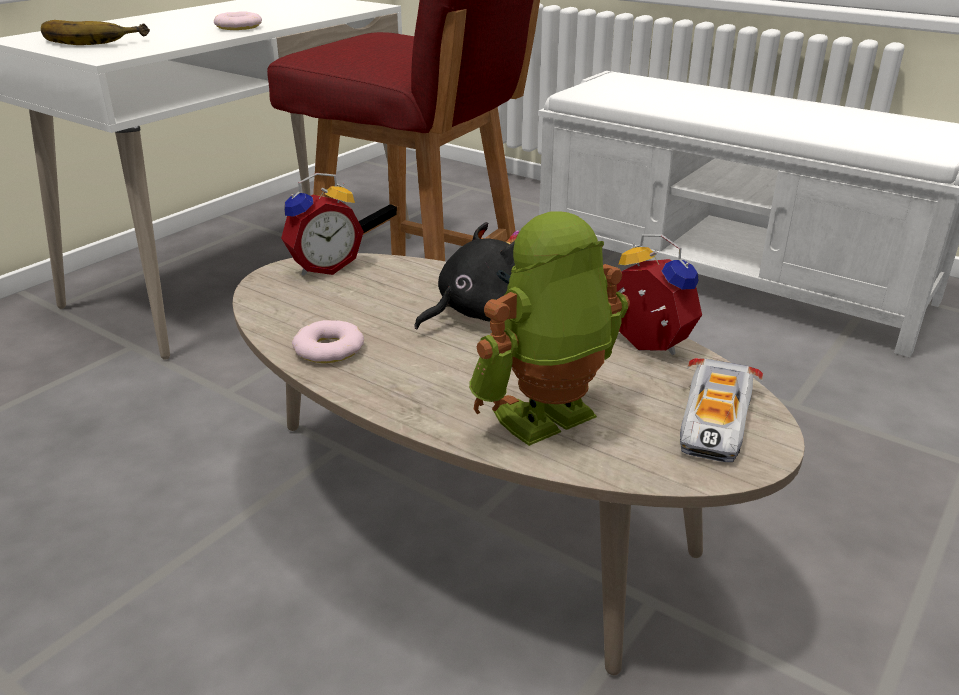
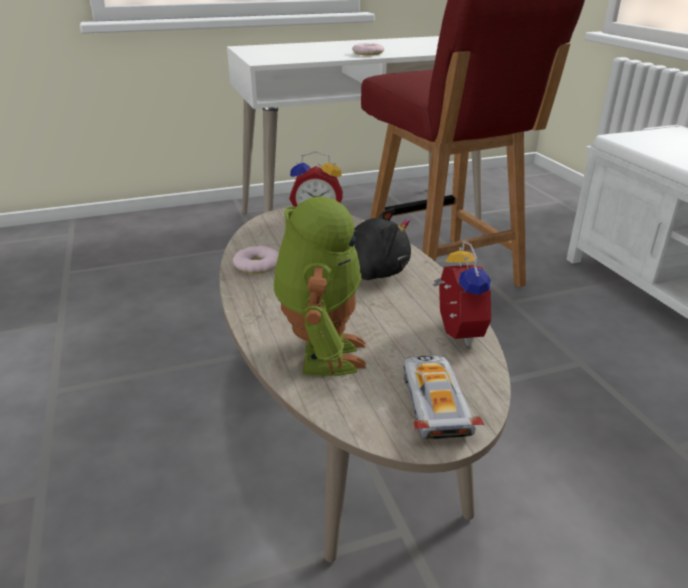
camera: 35 degrees right, 0 degrees up
(93, 39) = (277, 52): banana -> none
(548, 420) = (321, 354): toy robot -> toy robot turned 90 degrees clockwise
(715, 421) = (434, 402): toy car -> toy car turned 120 degrees clockwise

